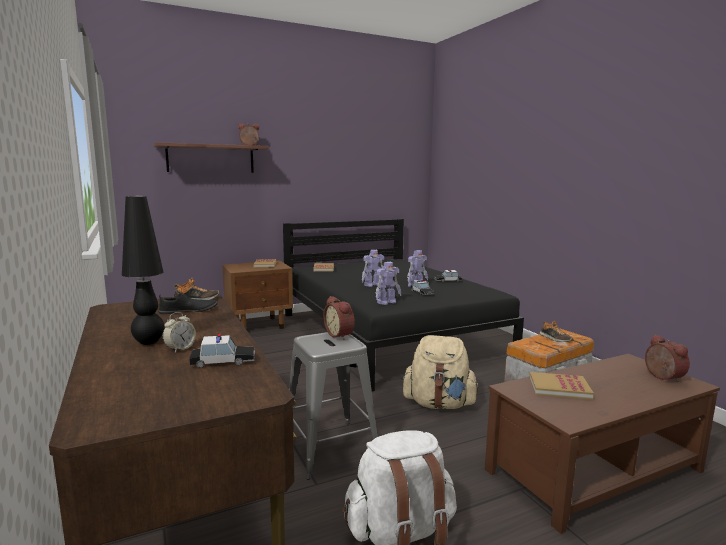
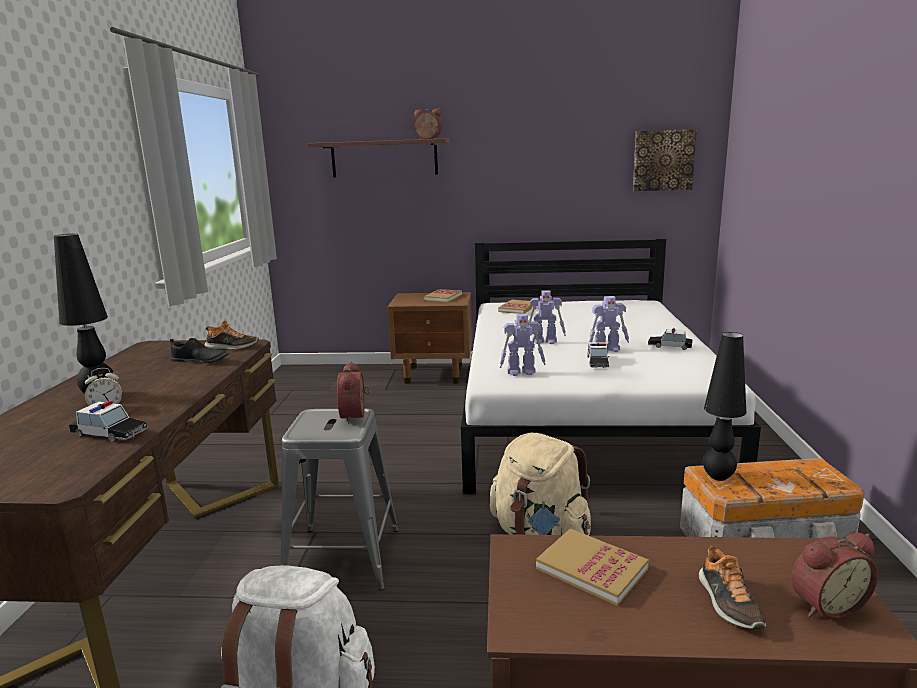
camera: 30 degrees right, 5 degrees up
(388, 335) = (582, 415): black bed -> white bed
(398, 169) = (663, 160): none -> picture
(529, 344) = (717, 477): none -> black table lamp
(555, 338) = (782, 475): shoe -> shoe (728, 603)
(662, 377) = (825, 604): alarm clock -> alarm clock turned 60 degrees clockwise

